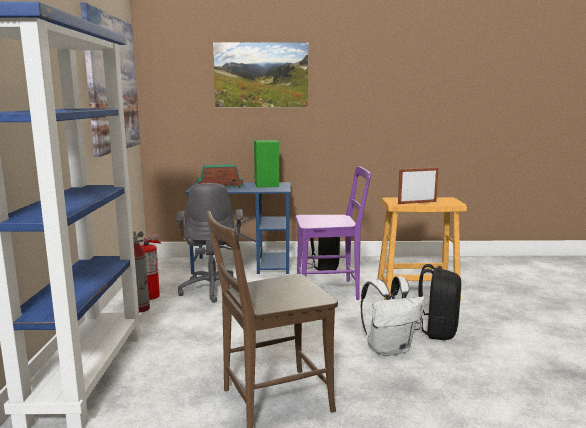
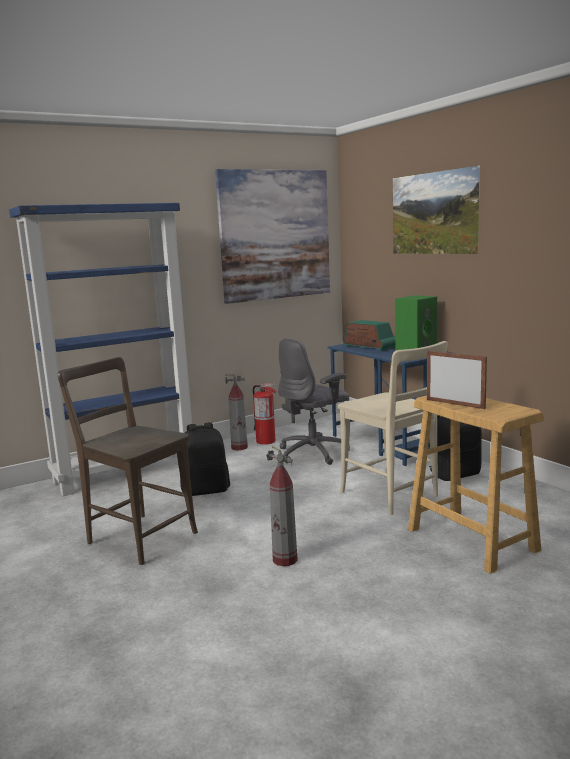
camera: 60 degrees right, 0 degrees up
(330, 290) = (392, 495): purple chair -> beige chair
(389, 349) = (285, 560): white backpack -> fire extinguisher
(436, 331) = (366, 576): black backpack -> black backpack (206, 490)

